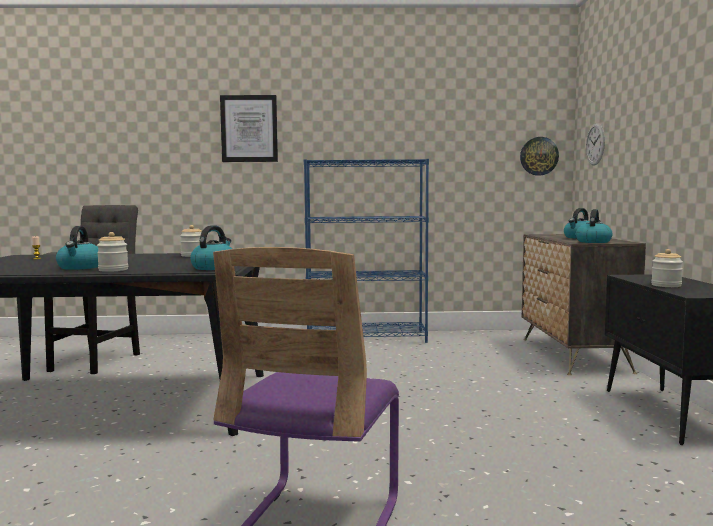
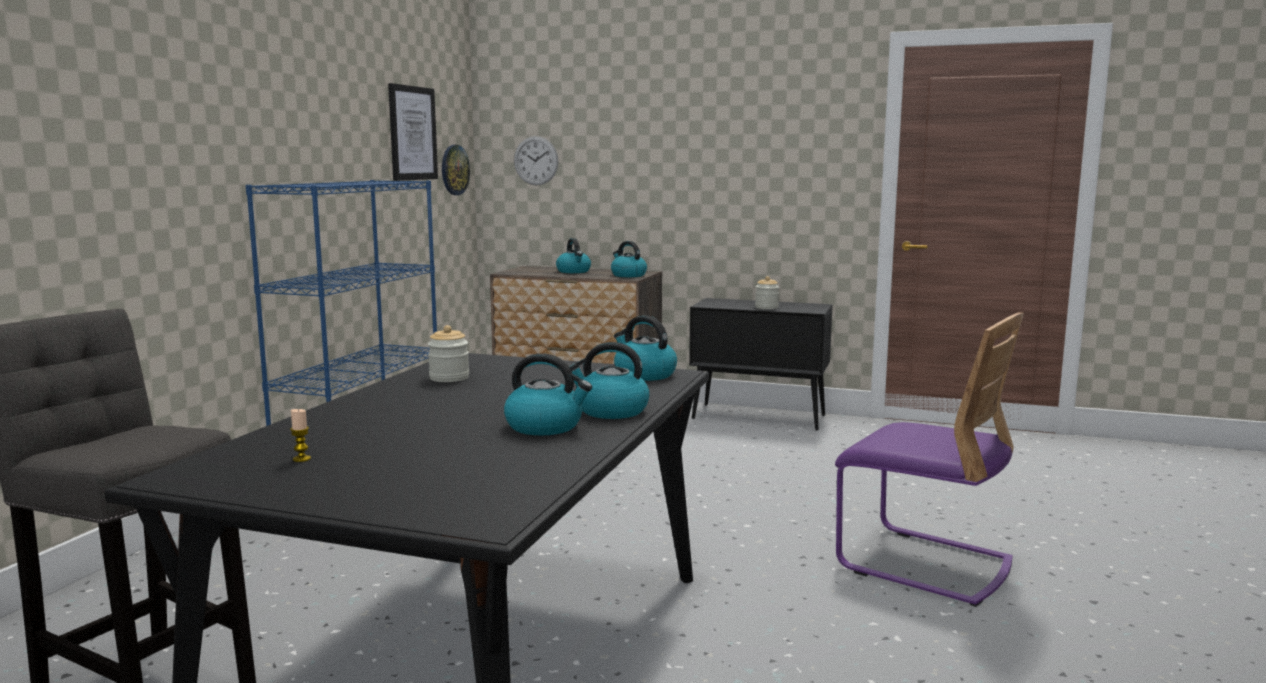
camera: 70 degrees left, 5 degrees up
(113, 270) = (610, 411): jar -> kettle
(249, 128) = (141, 116): picture -> picture (412, 133)

